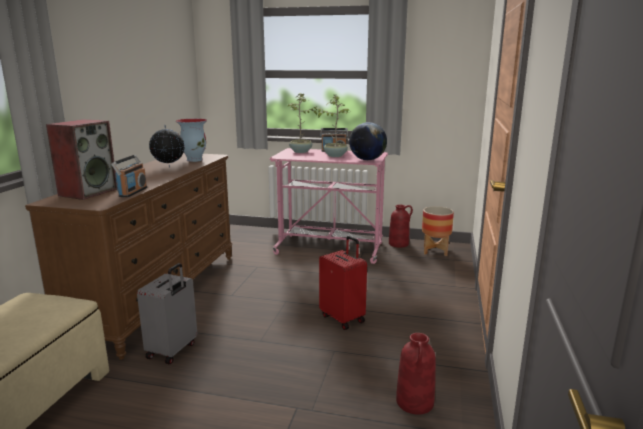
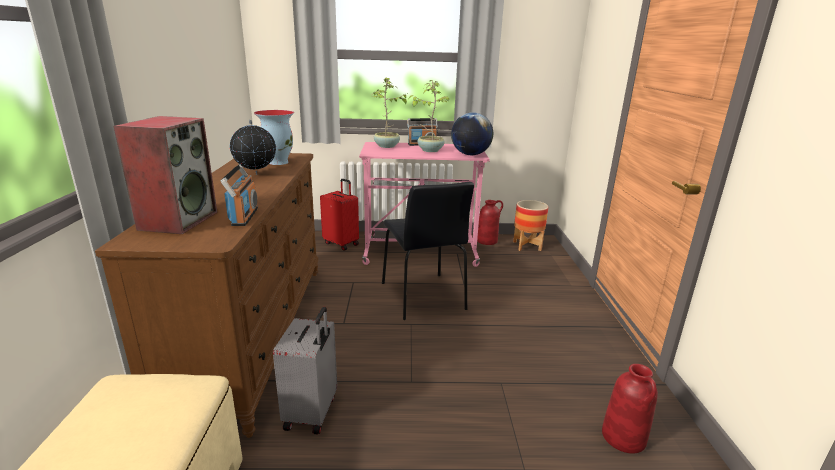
camera: 15 degrees left, 5 degrees up
(310, 283) = (424, 297): none -> black chair
(343, 318) = (485, 338): red suitcase -> red suitcase (342, 243)

